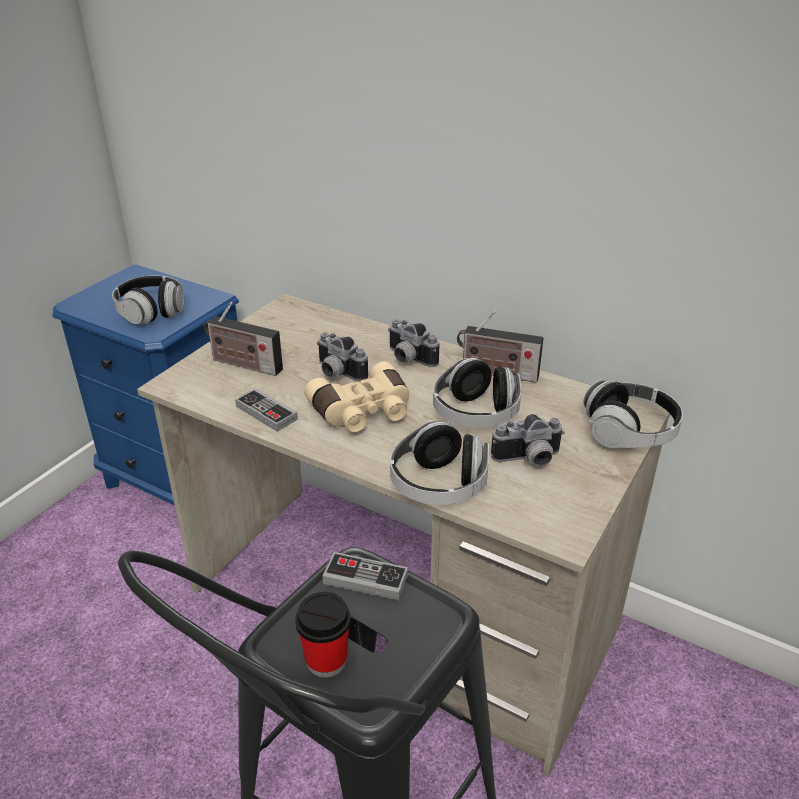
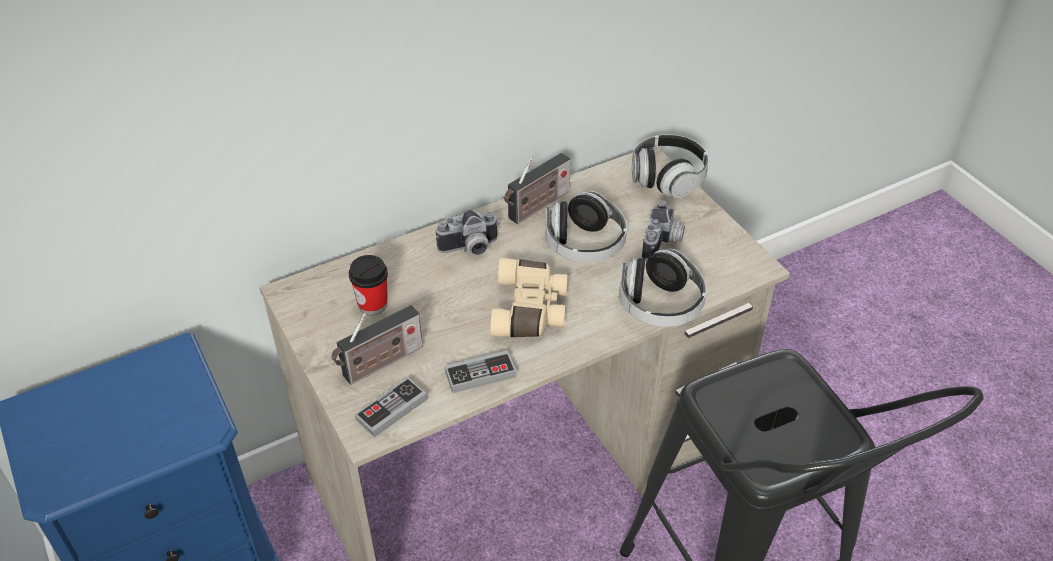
camera: 60 degrees left, 10 degrees up
(151, 312) = (153, 416): headphones -> none
(326, 660) = (795, 446): cup -> cup (372, 304)
(336, 373) = (453, 303): camera -> none
(365, 579) = (726, 393): game controller -> game controller (391, 409)

